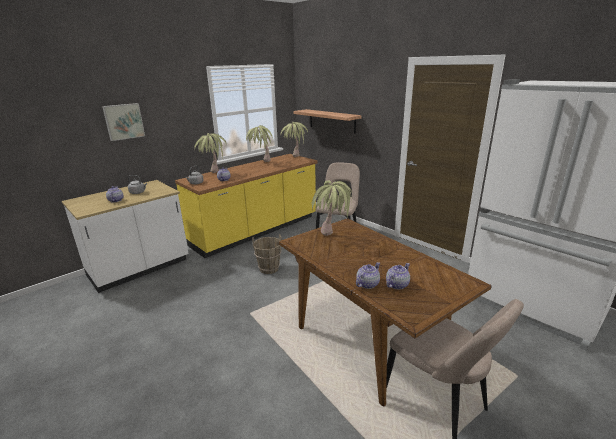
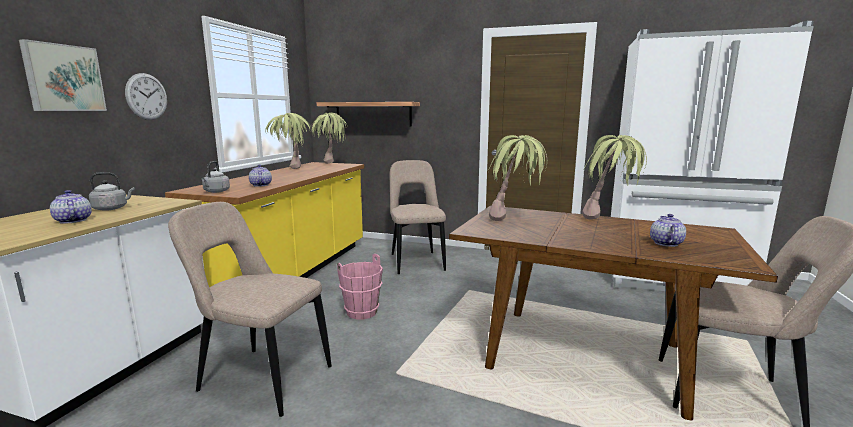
camera: 30 degrees left, 10 degrees down
(169, 124) = (146, 96): none -> wall clock
(190, 294) = (261, 378): none -> beige chair
(214, 175) = (232, 183): potted plant -> potted plant (609, 222)
(269, 269) = (362, 312): brown bucket -> pink bucket
(367, 284) = (638, 248): teapot -> none

